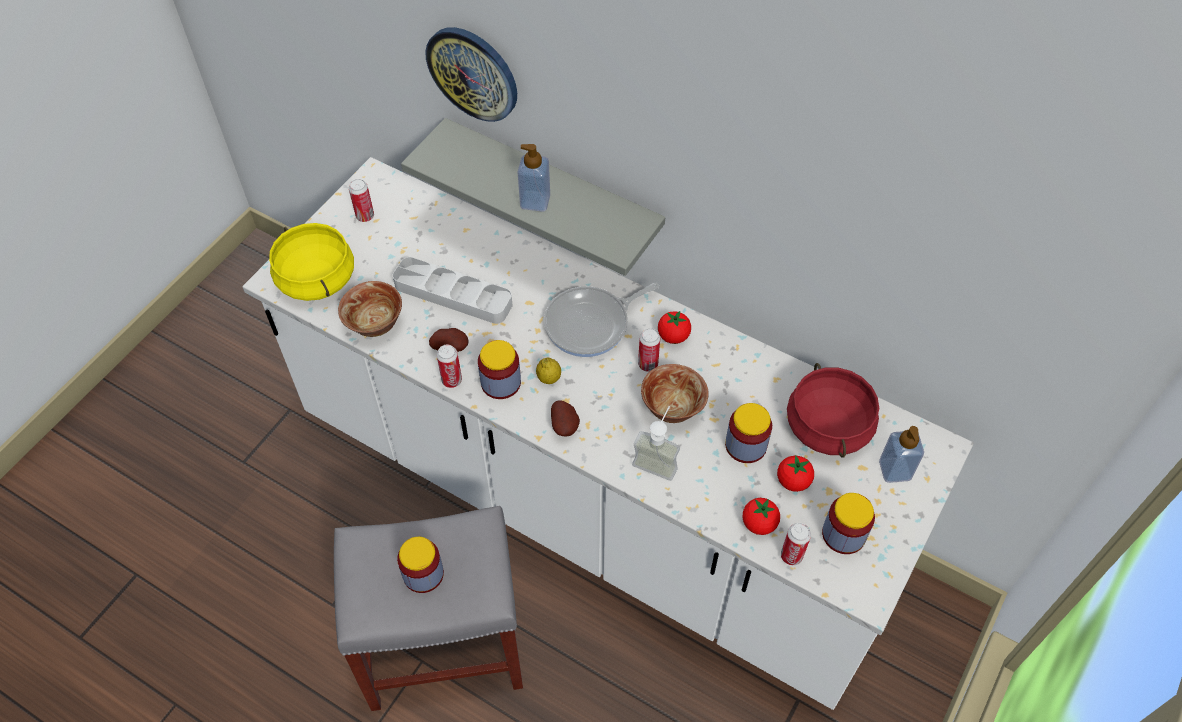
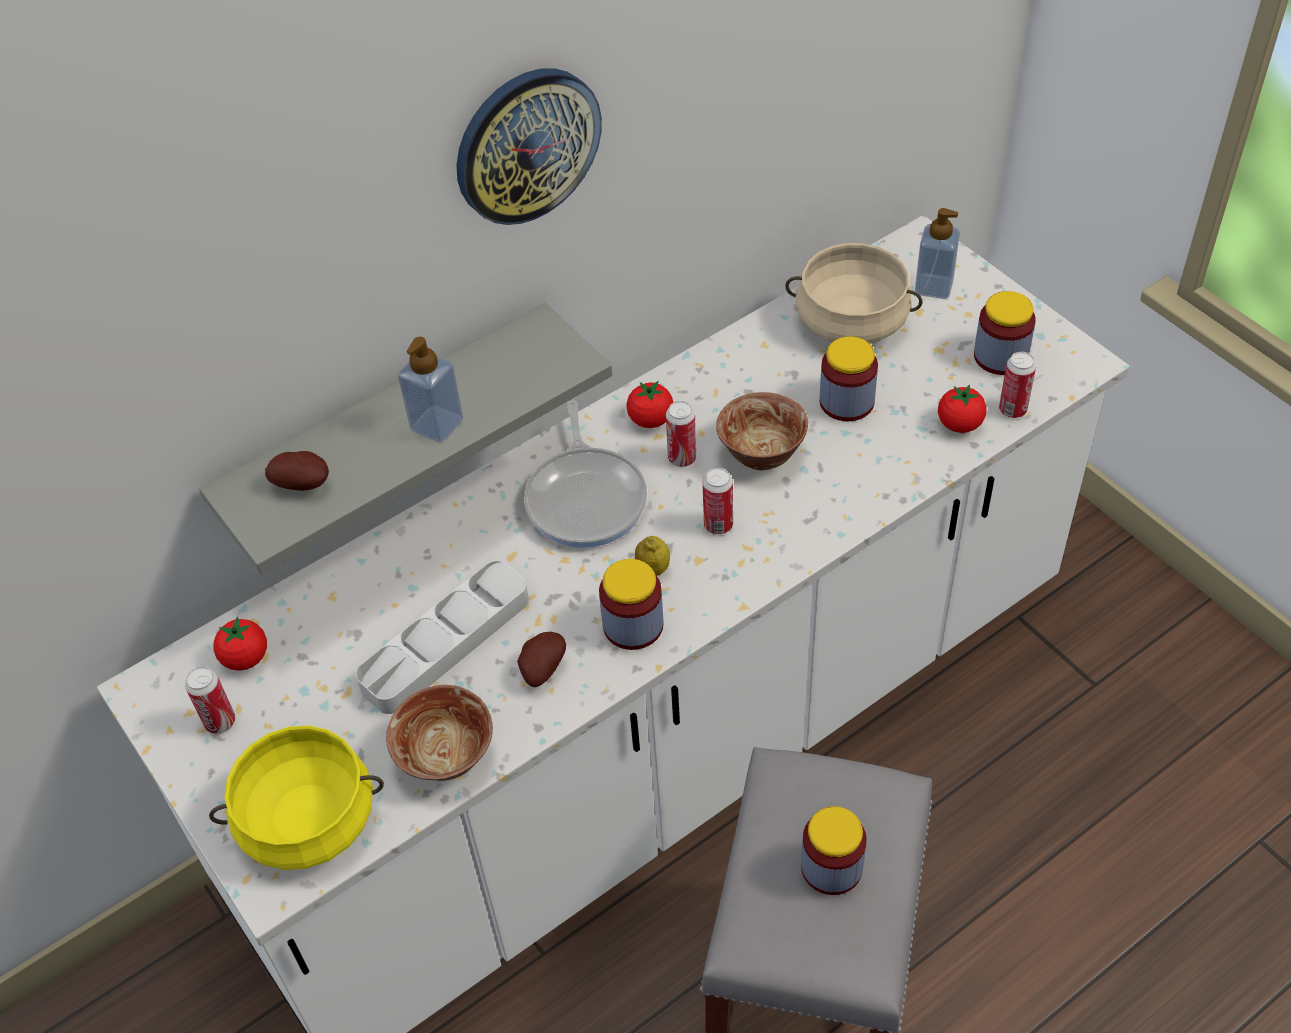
camera: 65 degrees left, 5 degrees down
(452, 380) = (600, 683): can -> can (718, 525)
(473, 73) = (230, 365): wall clock -> wall clock (527, 145)
(565, 426) = (738, 572): potato -> potato (304, 484)
(658, 459) = (832, 491): soap dispenser -> none
(793, 481) = (914, 376): tomato -> tomato (245, 658)
(827, 426) = (851, 322): red cooking pot -> beige cooking pot

